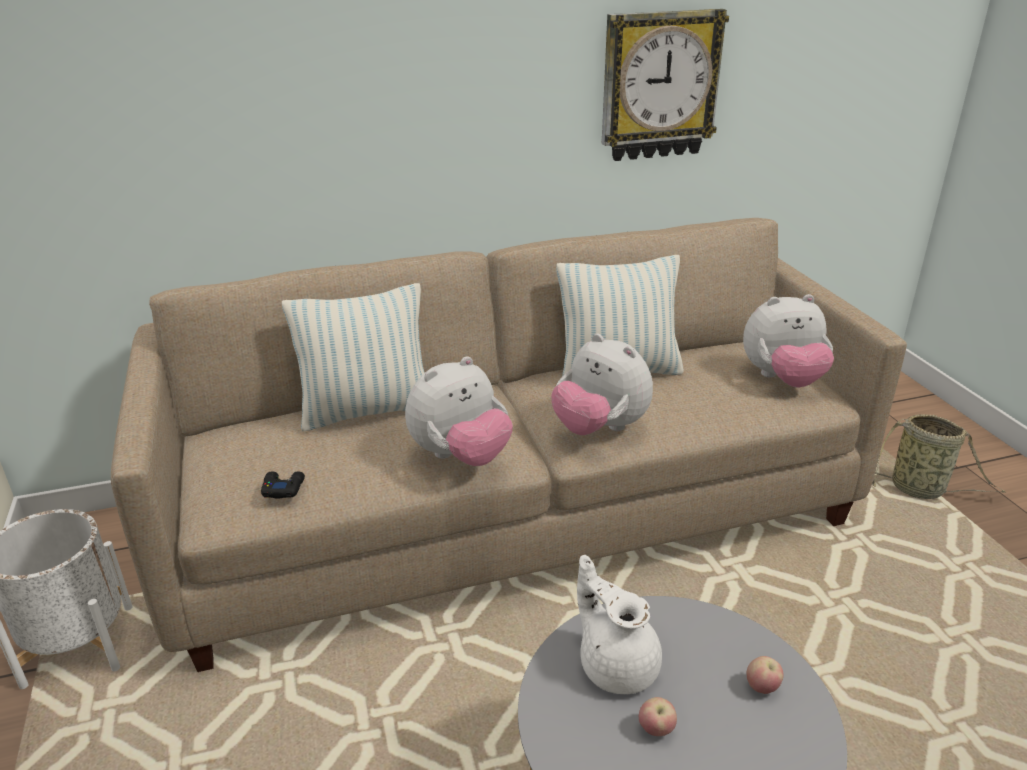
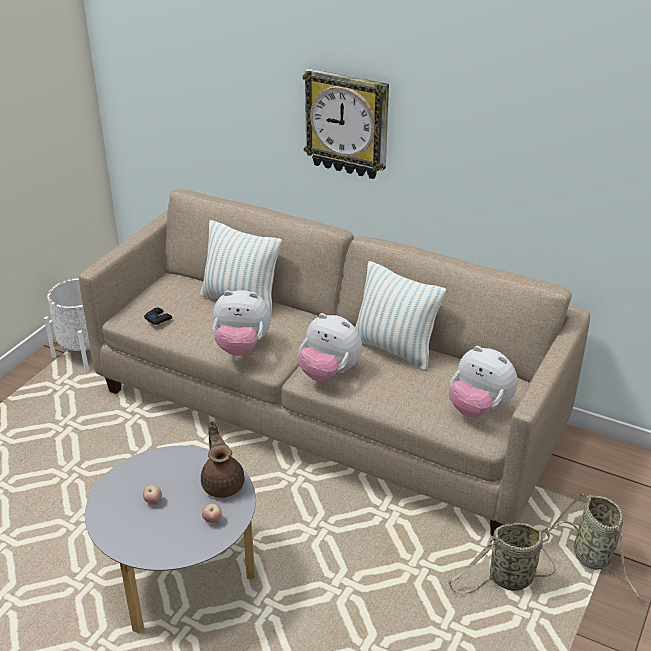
camera: 45 degrees right, 5 degrees up
(599, 428) = (329, 373): plush toy -> plush toy turned 60 degrees counterclockwise
(616, 664) = (177, 473): white teapot -> none
(659, 86) = (513, 163): wall clock -> wall clock (347, 124)
(690, 632) = (223, 483): none -> brown teapot
(908, 555) = (507, 580): none -> basket

